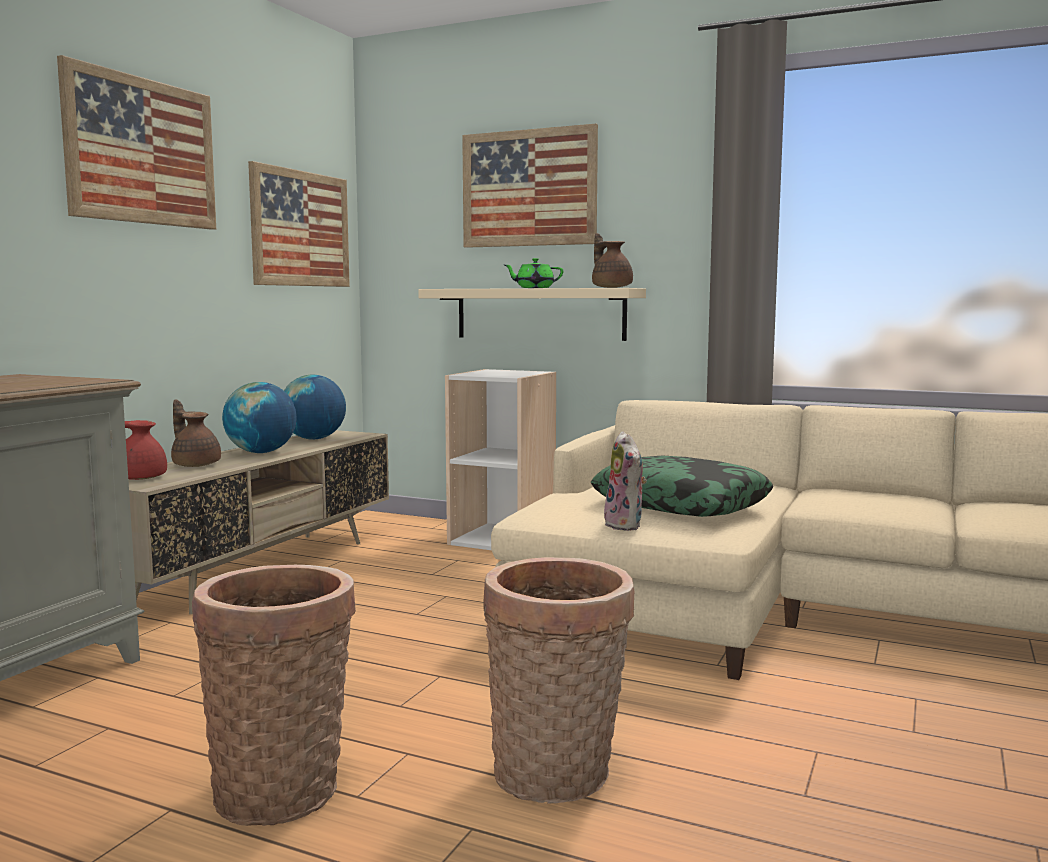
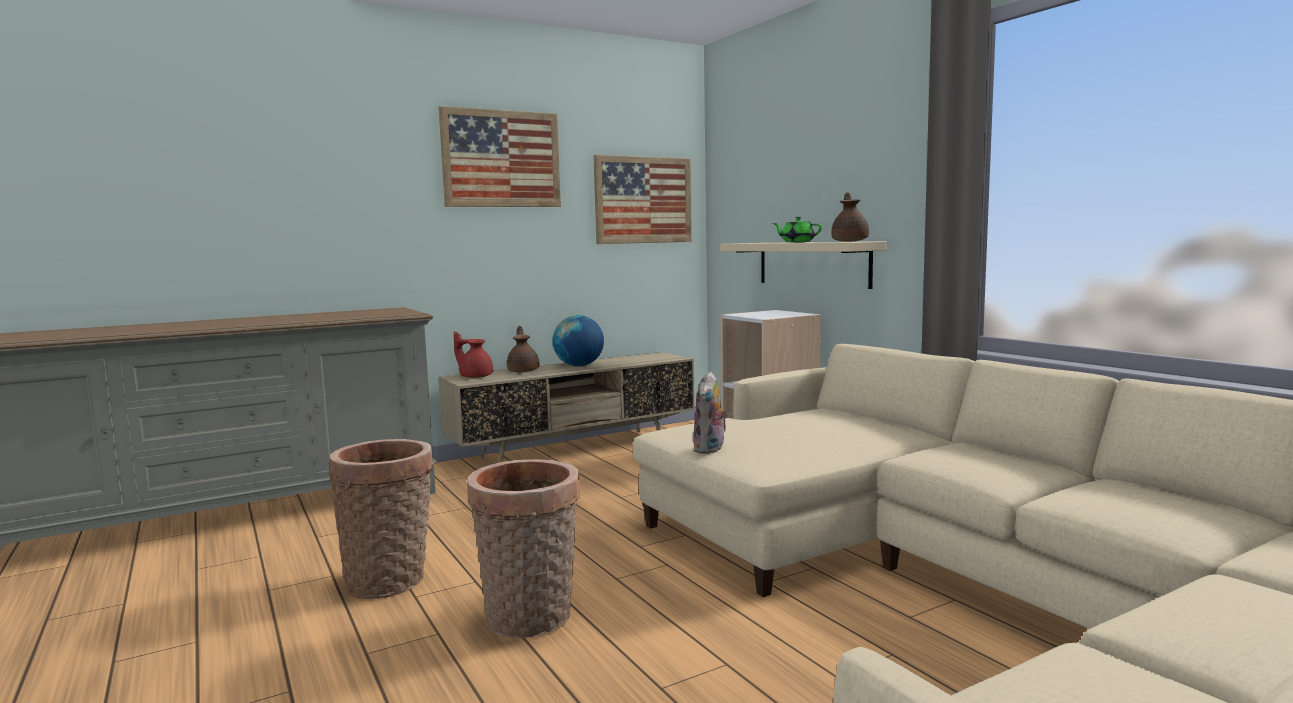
camera: 35 degrees right, 0 degrees up
(313, 439) = (635, 358): globe -> none
(529, 188) = (806, 155): picture -> none
(681, 504) = (787, 438): pillow -> none

